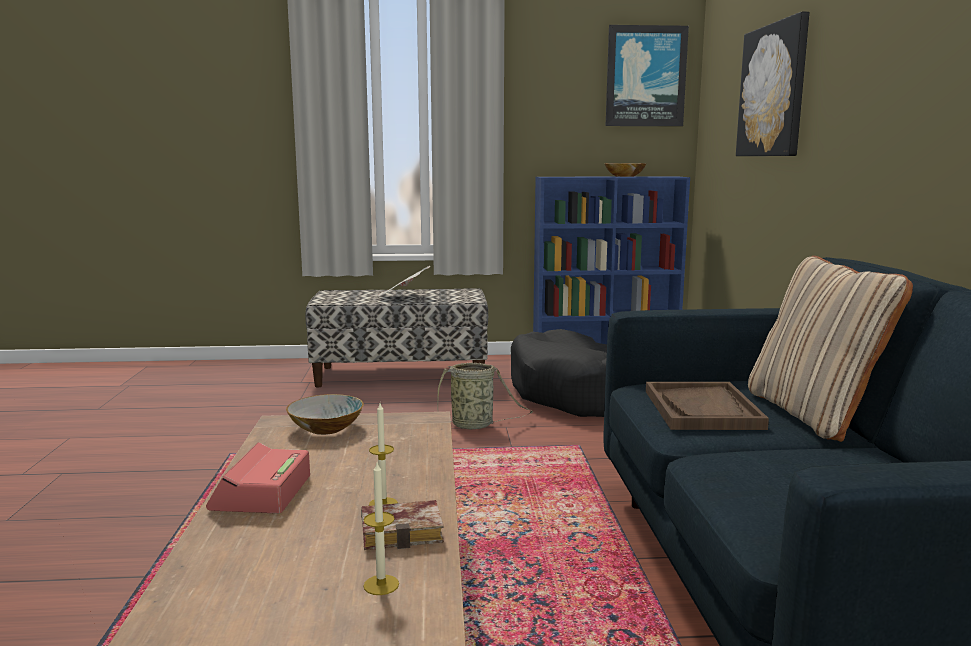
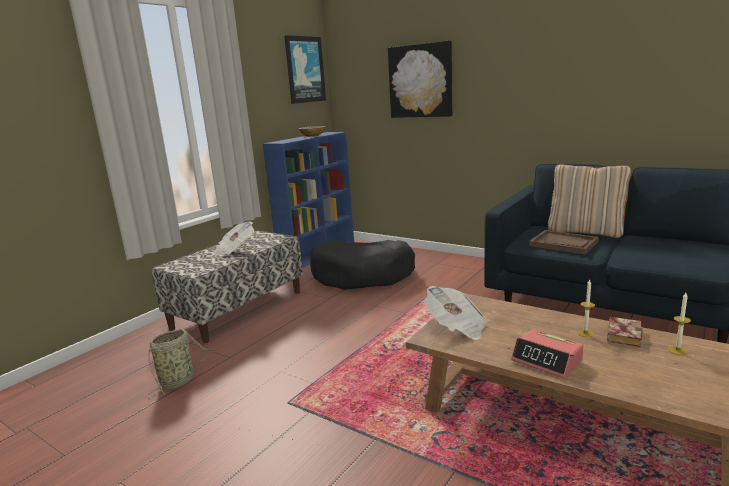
camera: 50 degrees left, 5 degrees up
(326, 429) = (456, 327): bowl -> newspaper
(475, 425) = (361, 312): basket -> basket (179, 381)

